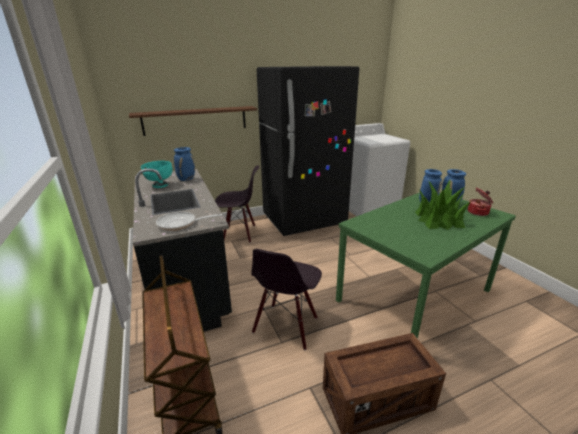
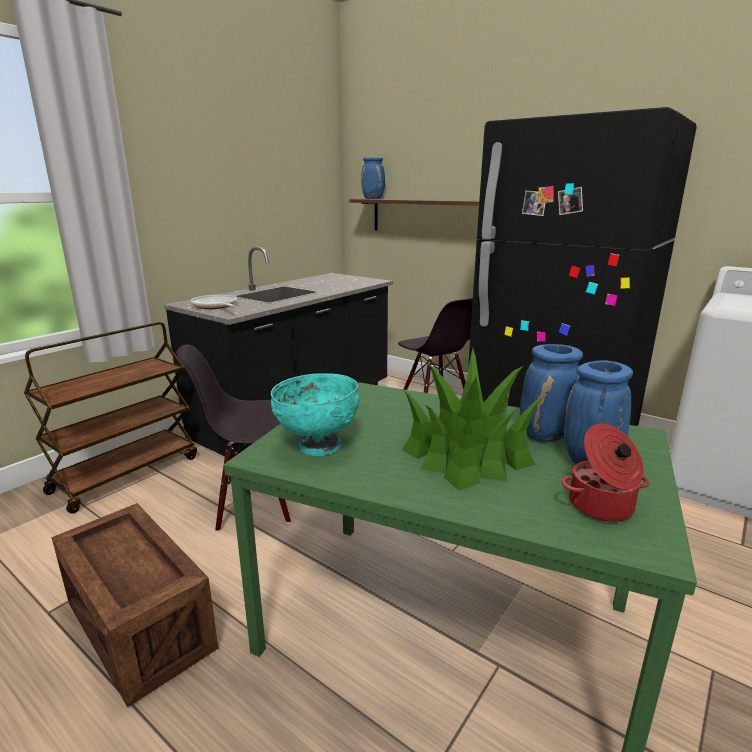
camera: 60 degrees right, 5 degrees down
(160, 185) = (313, 283): turquoise bowl -> turquoise bowl (318, 445)
(186, 179) = (348, 285): blue vase -> blue vase (373, 198)

